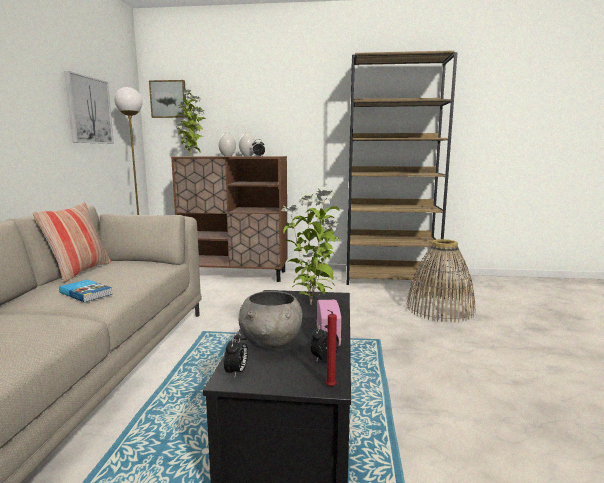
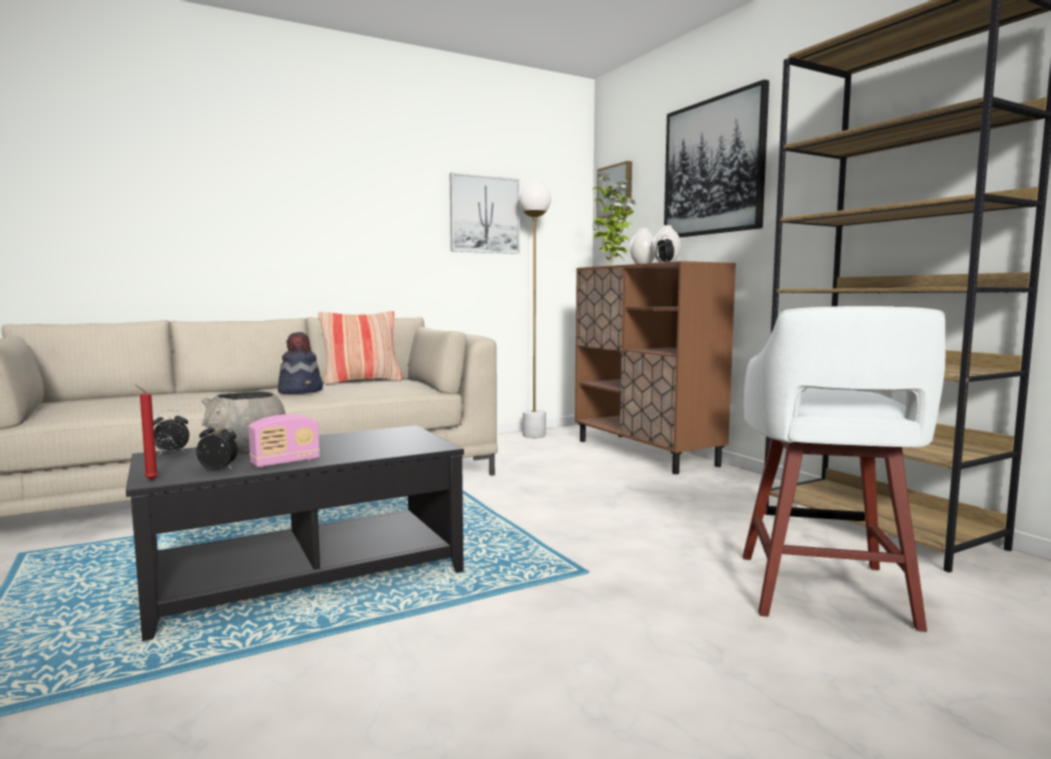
camera: 55 degrees right, 5 degrees down
(86, 293) = (301, 391): book -> hat
(262, 97) = (713, 167): none -> picture
(312, 304) = (391, 443): potted plant -> none
(440, 309) = (824, 592): basket -> white stool

